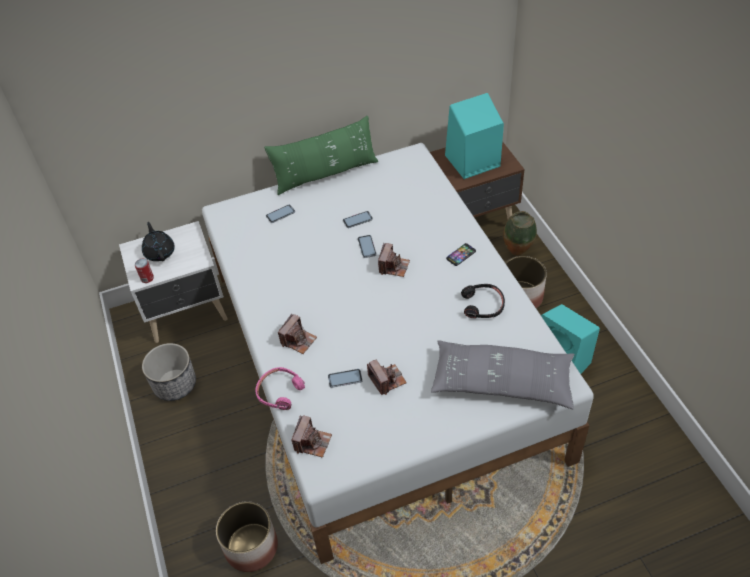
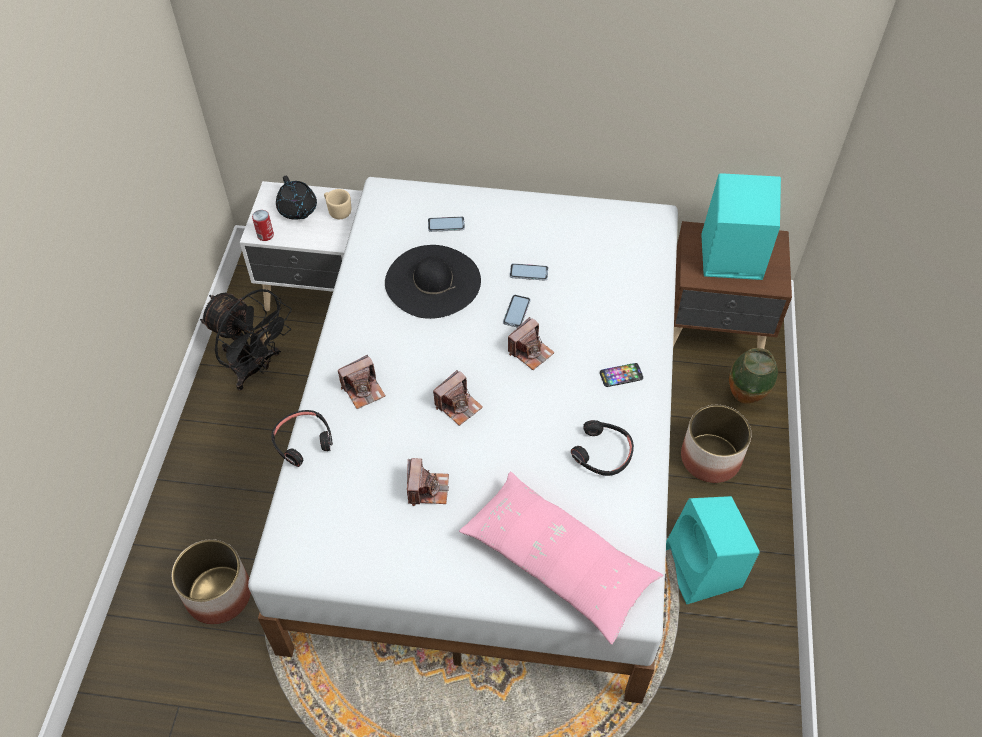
camera: 25 degrees right, 5 degrees up
(160, 252) = (298, 210): black teapot -> black teapot turned 150 degrees clockwise
(175, 384) = (255, 368): planter -> black fan
(190, 240) = (338, 211): none -> beige mug
(280, 392) = (303, 441): pink headphones -> black headphones
(297, 252) = (432, 281): none -> black hat
(312, 442) = (297, 519): camera -> camera (458, 405)
(325, 174) = (531, 196): green pillow -> none
(345, 378) = (382, 462): phone -> none
(502, 382) = (557, 562): grey pillow -> pink pillow

